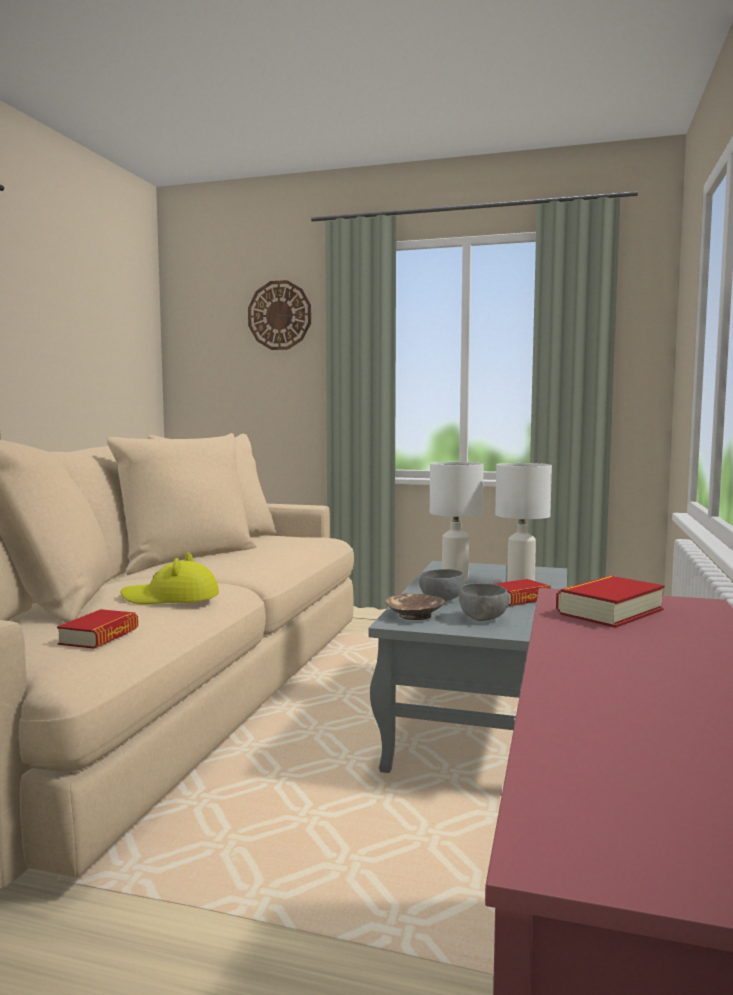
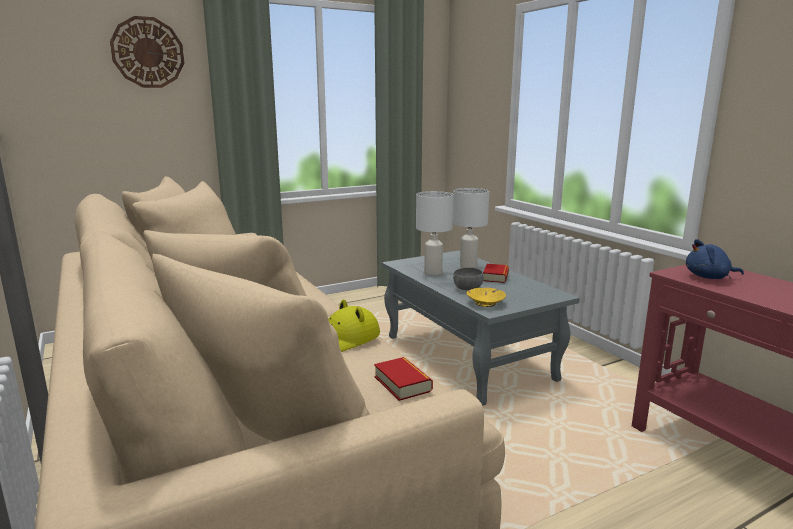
camera: 45 degrees left, 10 degrees up
(415, 615) = (485, 303): brown bowl -> yellow bowl
(483, 618) = (516, 294): grey bowl -> none
(610, 611) = (709, 277): book -> blue plush toy

